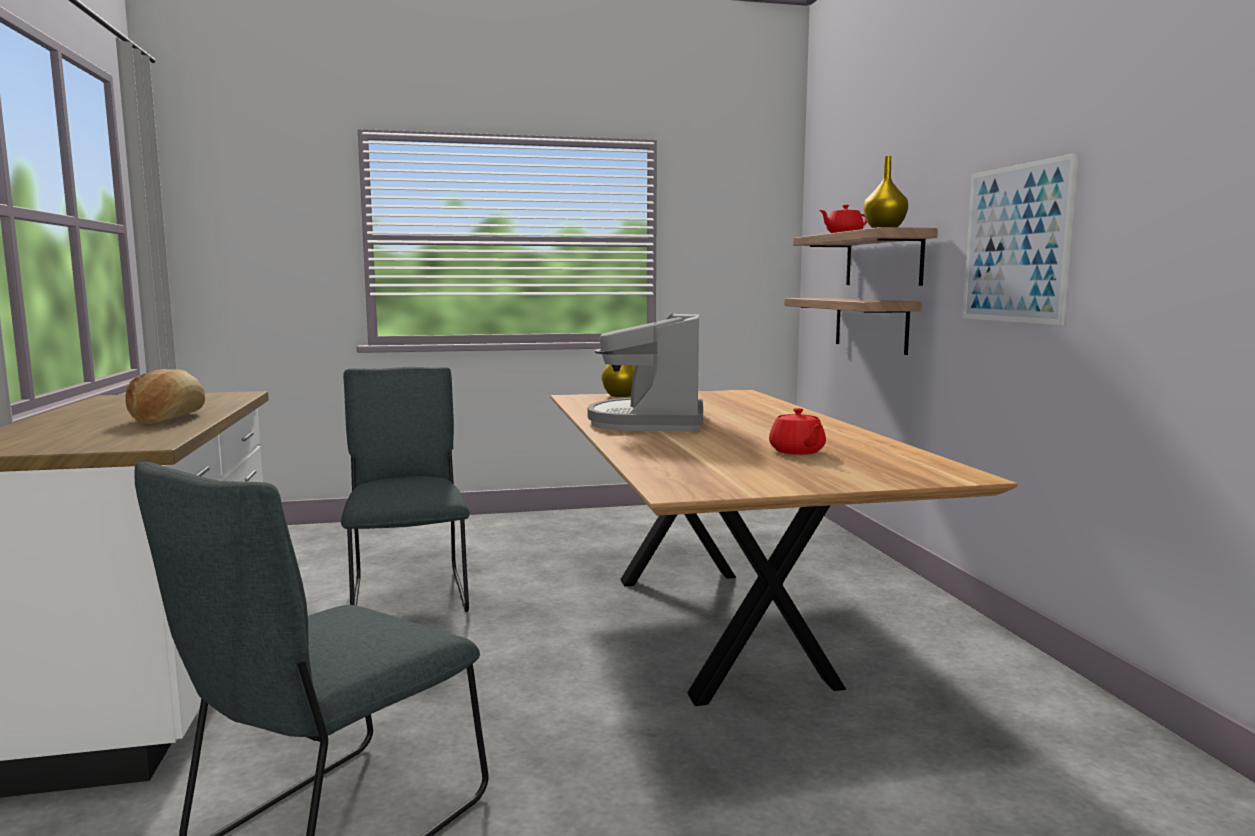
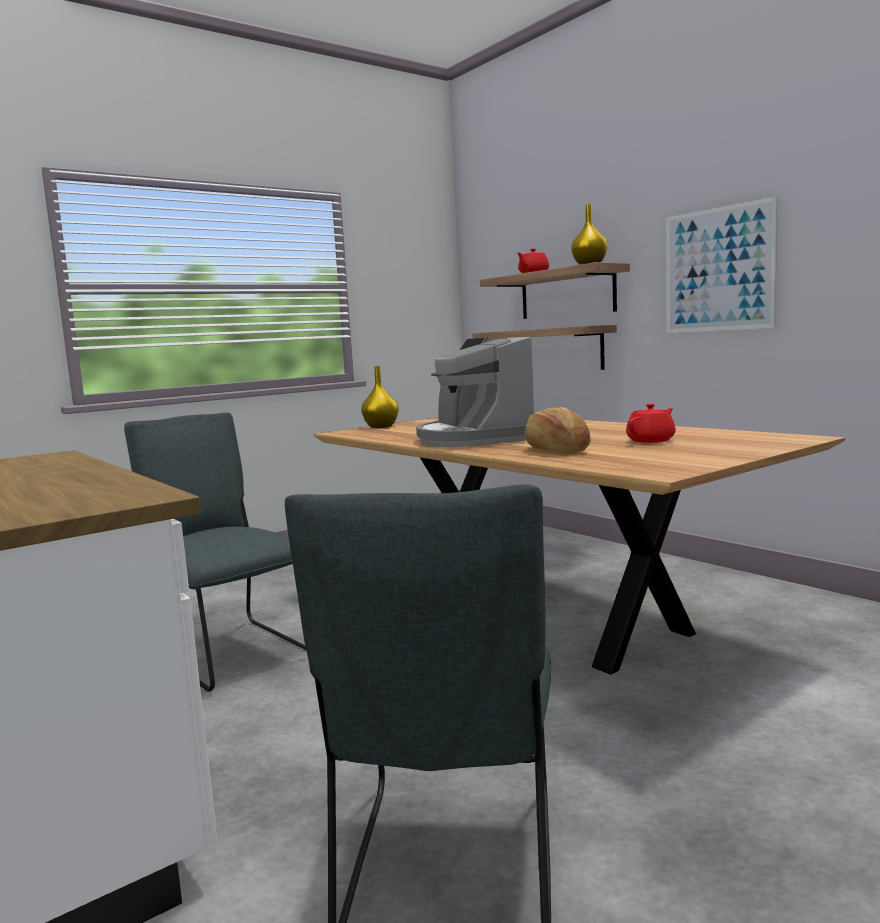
camera: 25 degrees left, 0 degrees up
(168, 419) = (65, 479): bread -> bread (557, 450)
(797, 451) = (651, 440): red teapot -> red teapot turned 90 degrees counterclockwise

